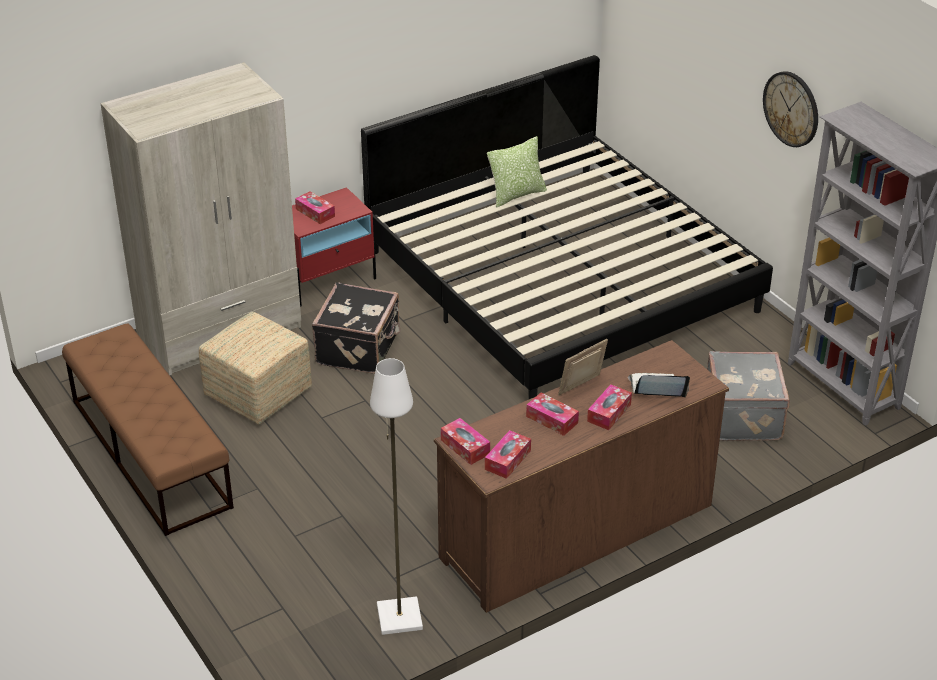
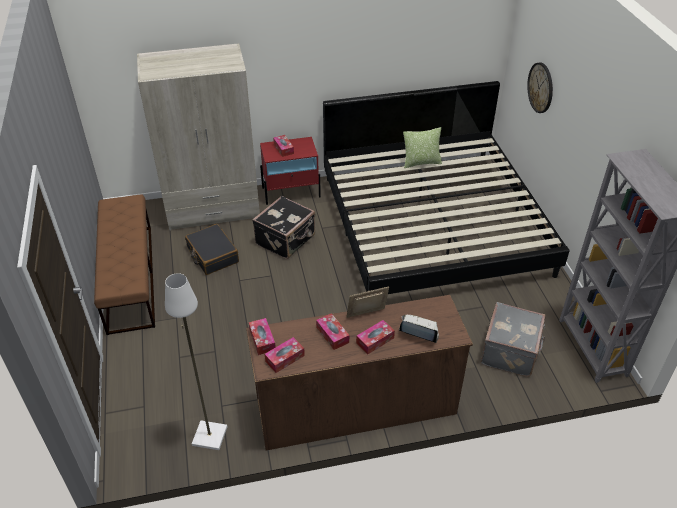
camera: 20 degrees right, 5 degrees up
(259, 394) = (212, 255): ottoman -> black suitcase
(791, 109) = (601, 143): wall clock -> wall clock (540, 87)

